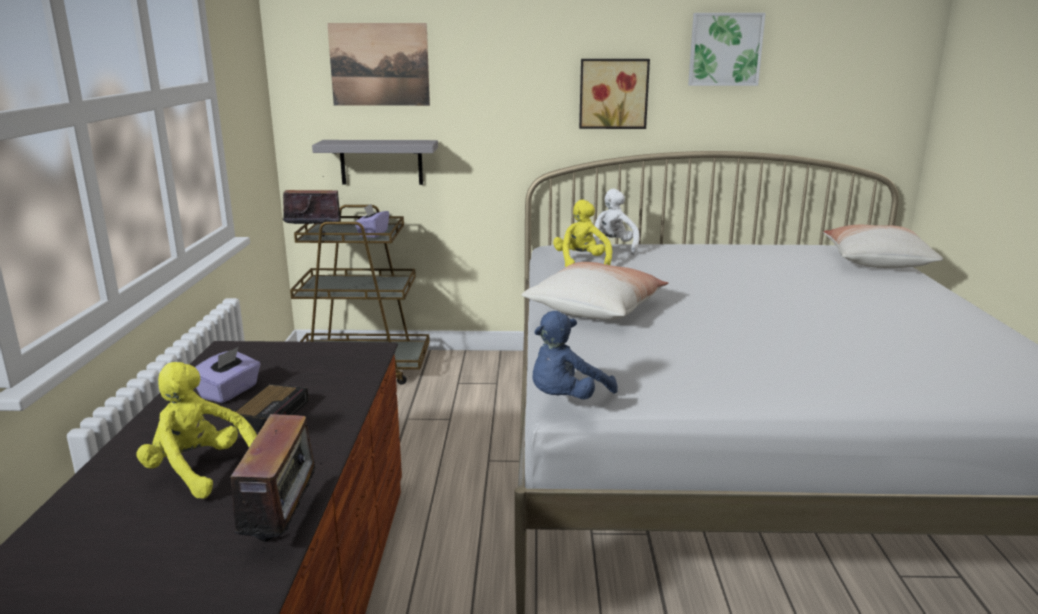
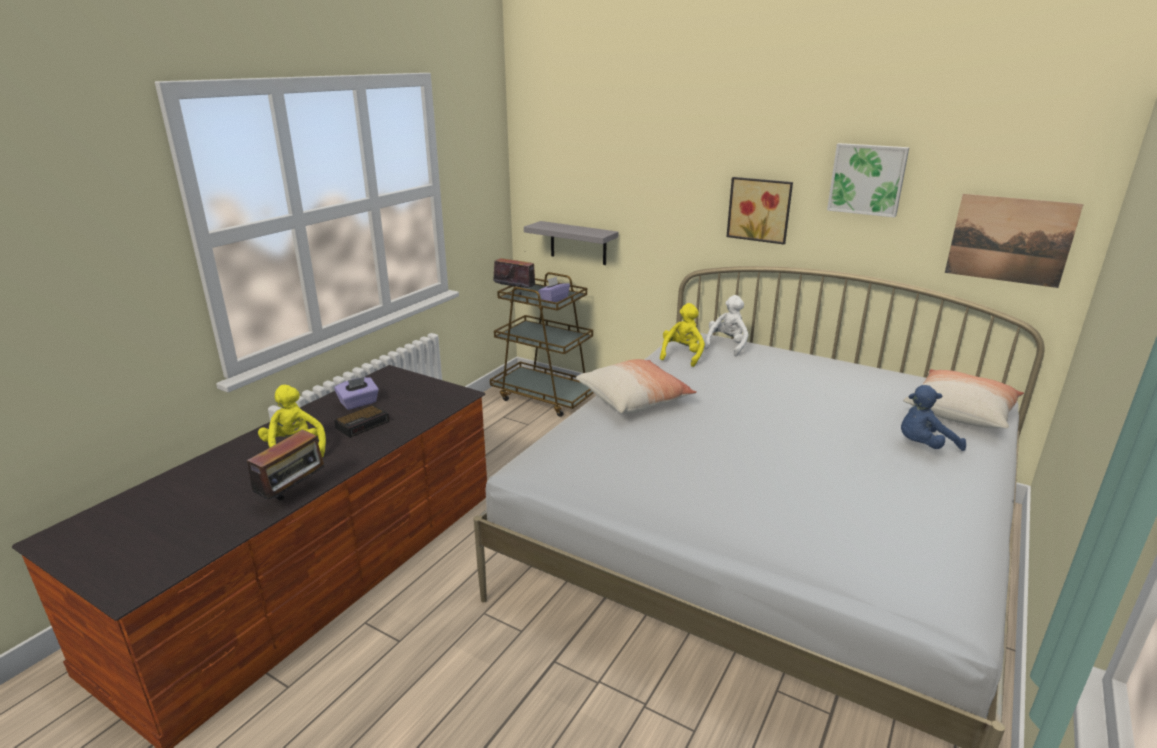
camera: 30 degrees right, 5 degrees up
(379, 64) = (581, 168): picture -> picture (1010, 240)
(566, 399) = (519, 466): blue plush toy -> blue plush toy (923, 446)

